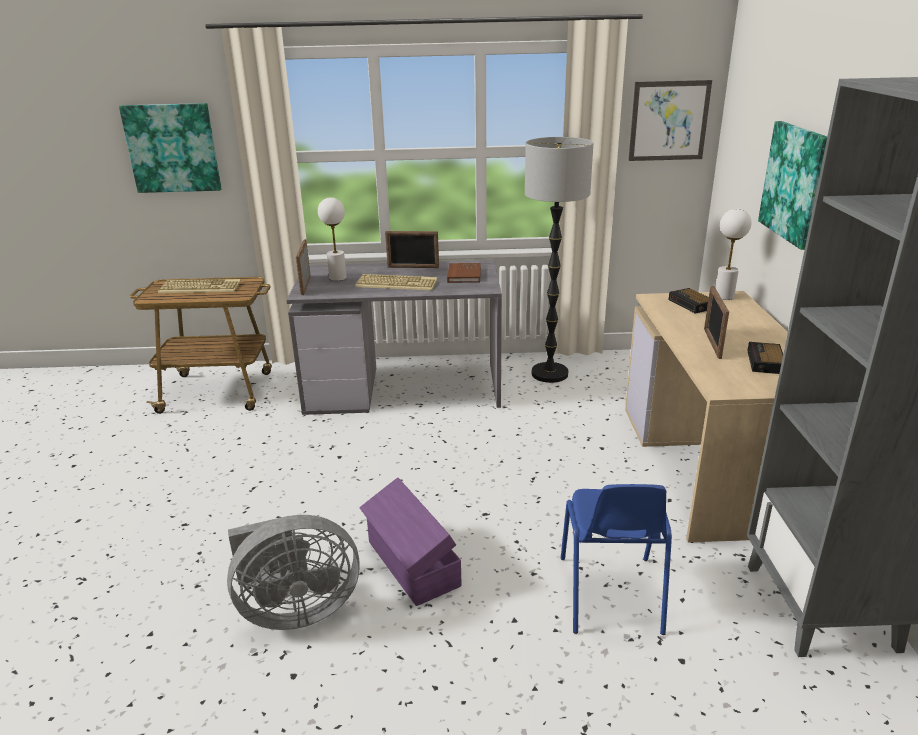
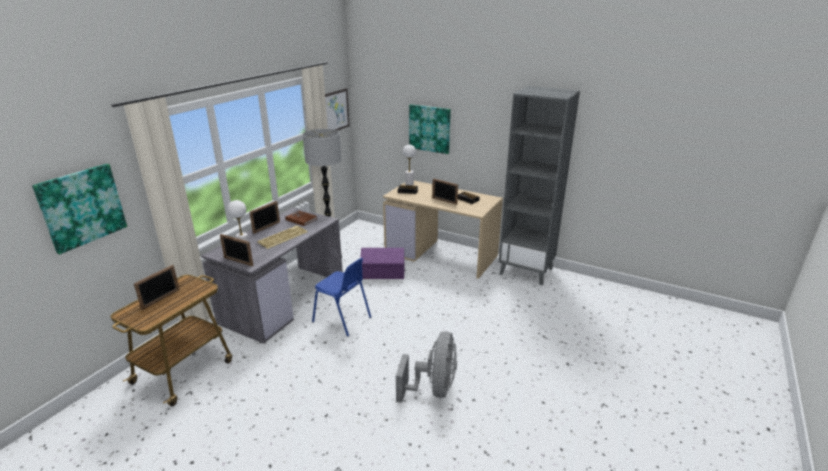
camera: 60 degrees left, 0 degrees up
(201, 287) = (161, 299): keyboard -> picture frame
(412, 564) = (433, 346): purple storage box -> purple storage box (383, 274)
(610, 595) = (490, 306): blue chair -> blue chair (342, 320)

